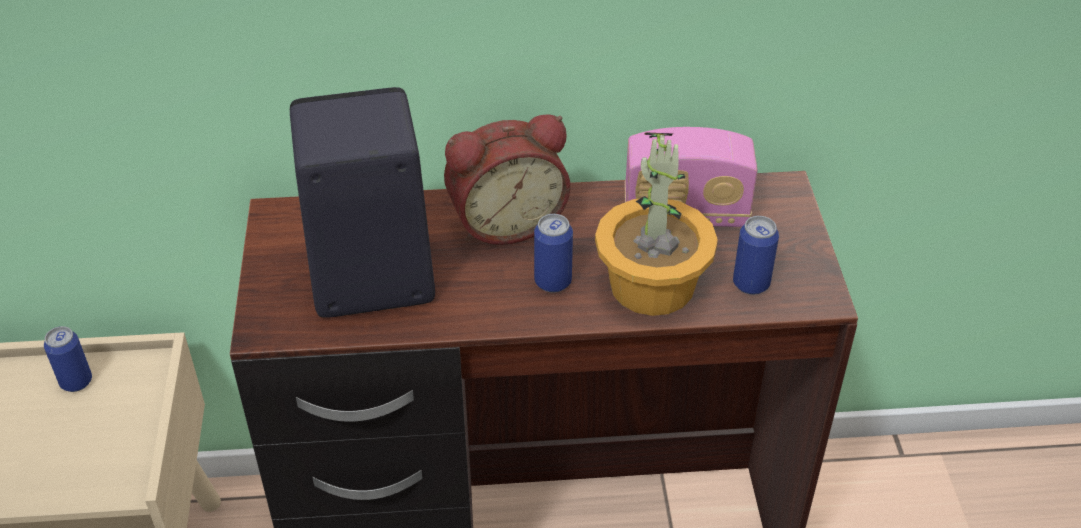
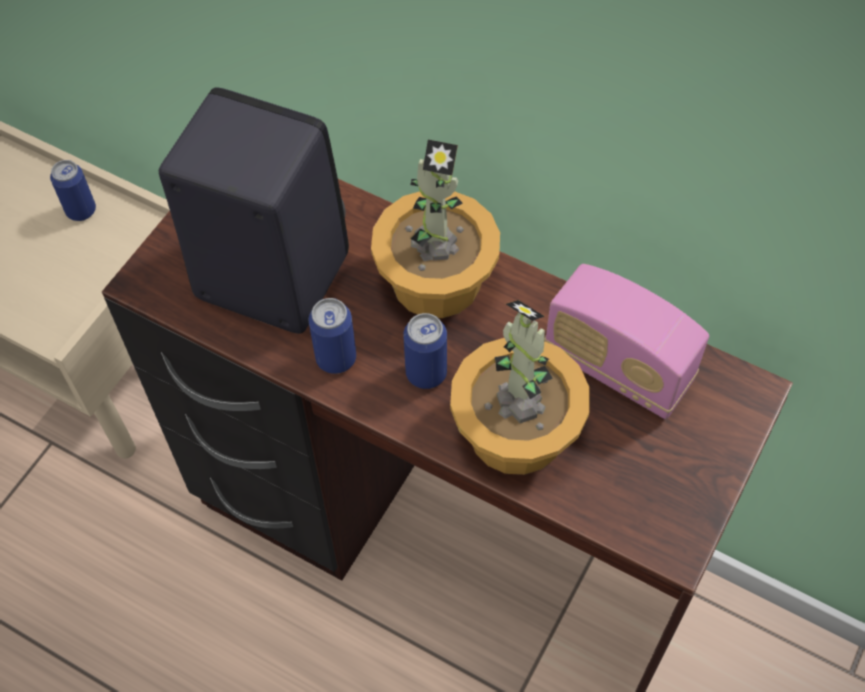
camera: 35 degrees right, 15 degrees up
(505, 221) = (436, 279): alarm clock -> potted plant
(751, 283) = (616, 487): can -> can (336, 358)

